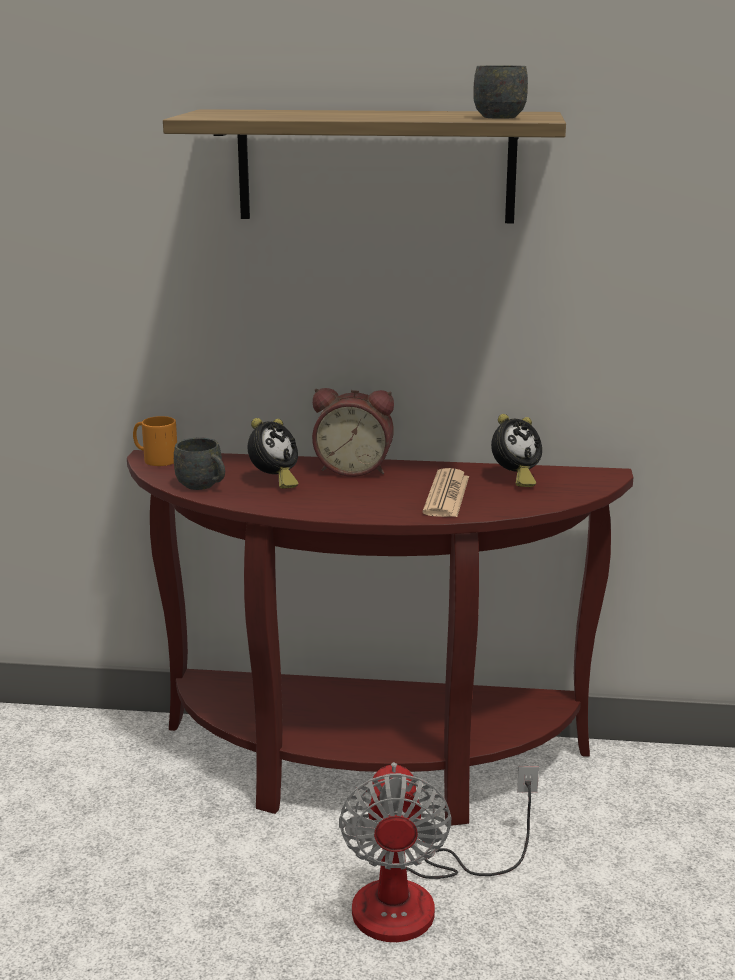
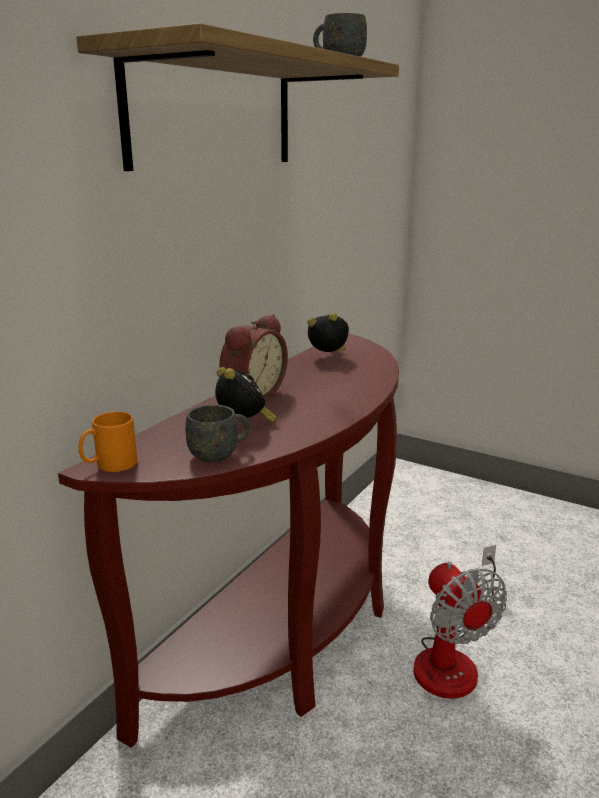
camera: 65 degrees left, 0 degrees up
(418, 898) = (453, 658): fan -> fan turned 45 degrees clockwise
(446, 495) = (340, 378): newspaper -> none
(514, 478) = (329, 357): alarm clock -> alarm clock turned 75 degrees counterclockwise

